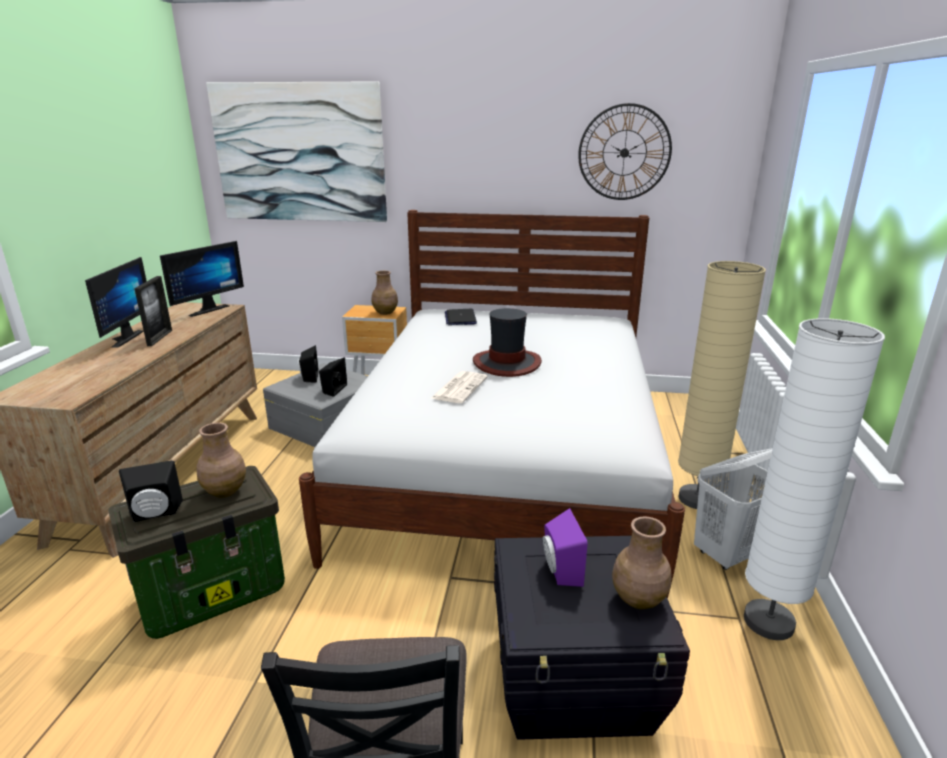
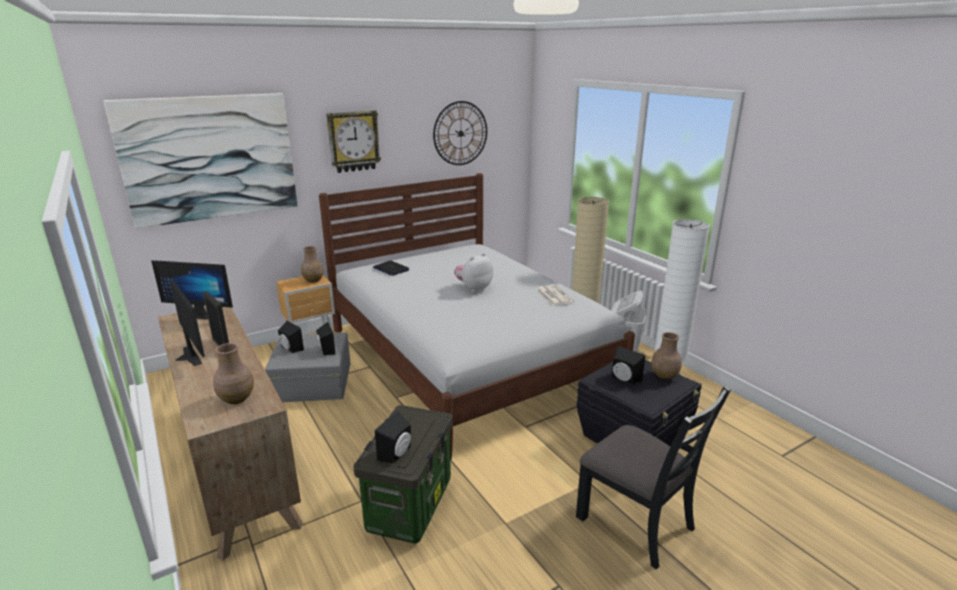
camera: 40 degrees left, 0 degrees up
(206, 309) = (204, 315): monitor -> monitor turned 105 degrees clockwise
(224, 490) = (413, 423): brown vase -> brown vase (236, 399)
(459, 387) = (475, 310): newspaper -> newspaper (553, 295)
(462, 149) = (353, 141): none -> wall clock
(507, 363) = (474, 288): hat -> plush toy
(559, 570) = (624, 379): purple speaker -> black speaker

